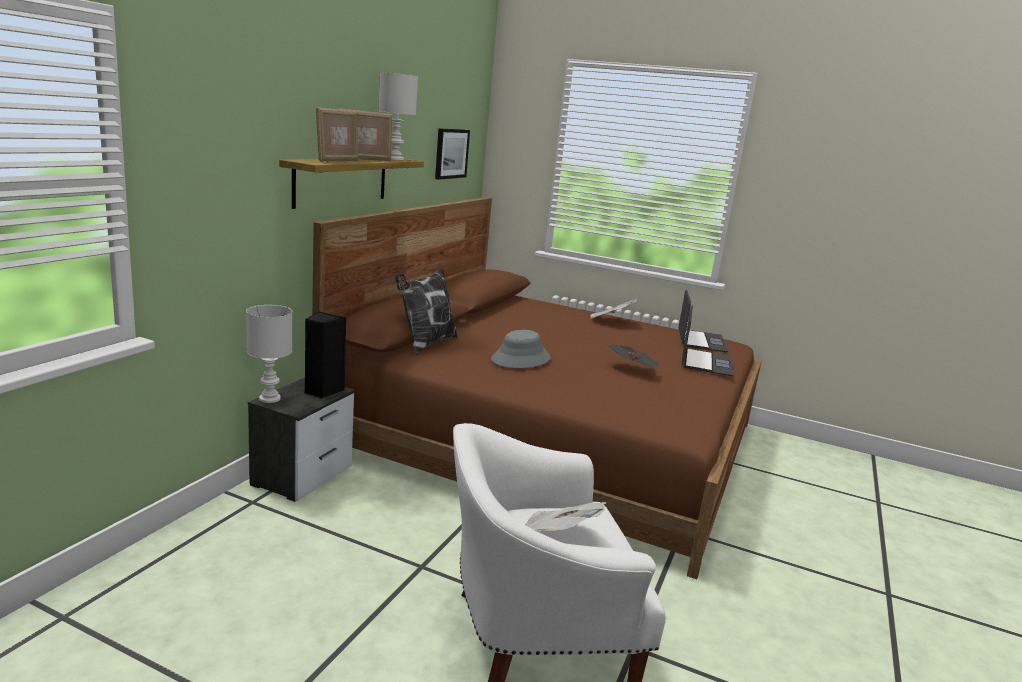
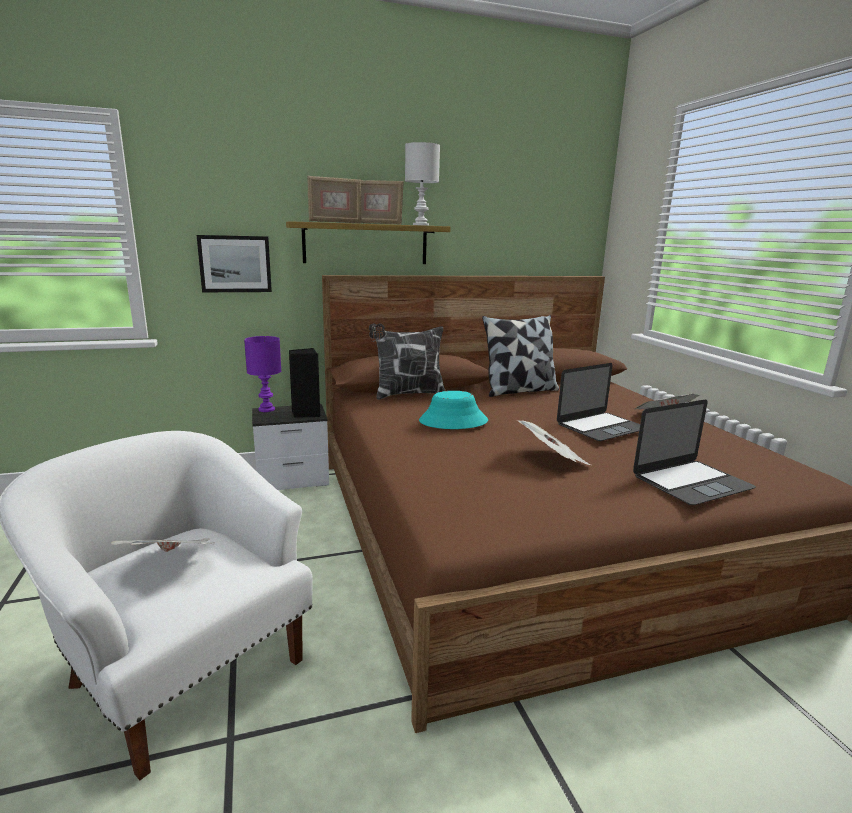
camera: 50 degrees right, 0 degrees up
(270, 399) = (266, 410): white table lamp -> purple table lamp
(451, 153) = (538, 227): picture -> picture (235, 264)
(489, 319) = (519, 391): none -> pillow
(521, 359) = (453, 421): grey hat -> turquoise hat
(701, 341) = (756, 462): laptop -> laptop (601, 426)

